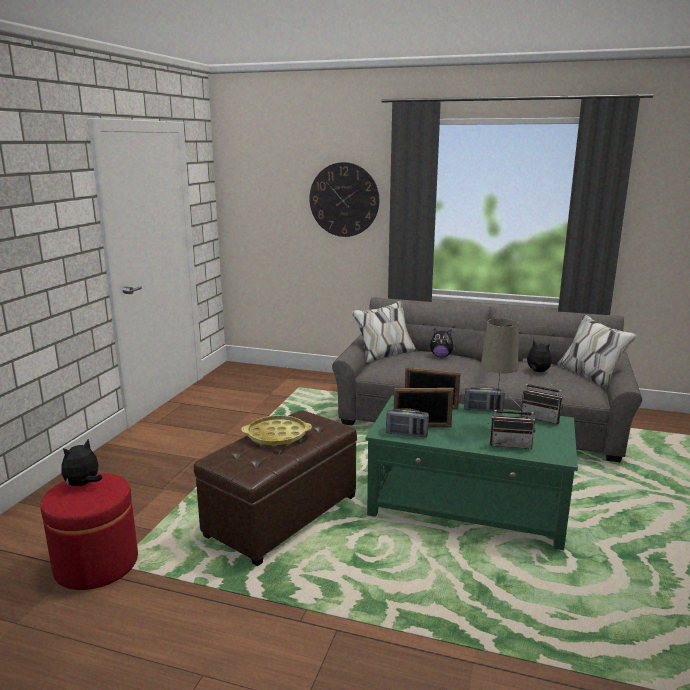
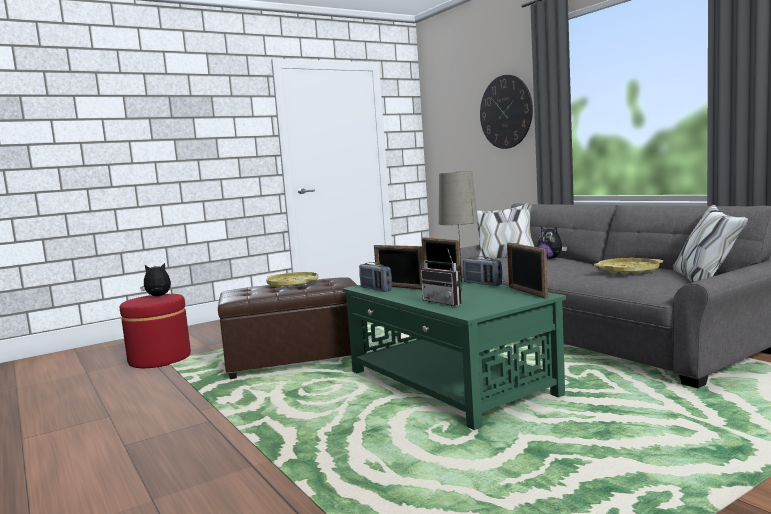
camera: 40 degrees right, 10 degrees down
(537, 371) = (628, 271): plush toy -> yellow tray
(541, 418) = (527, 292): radio -> picture frame

